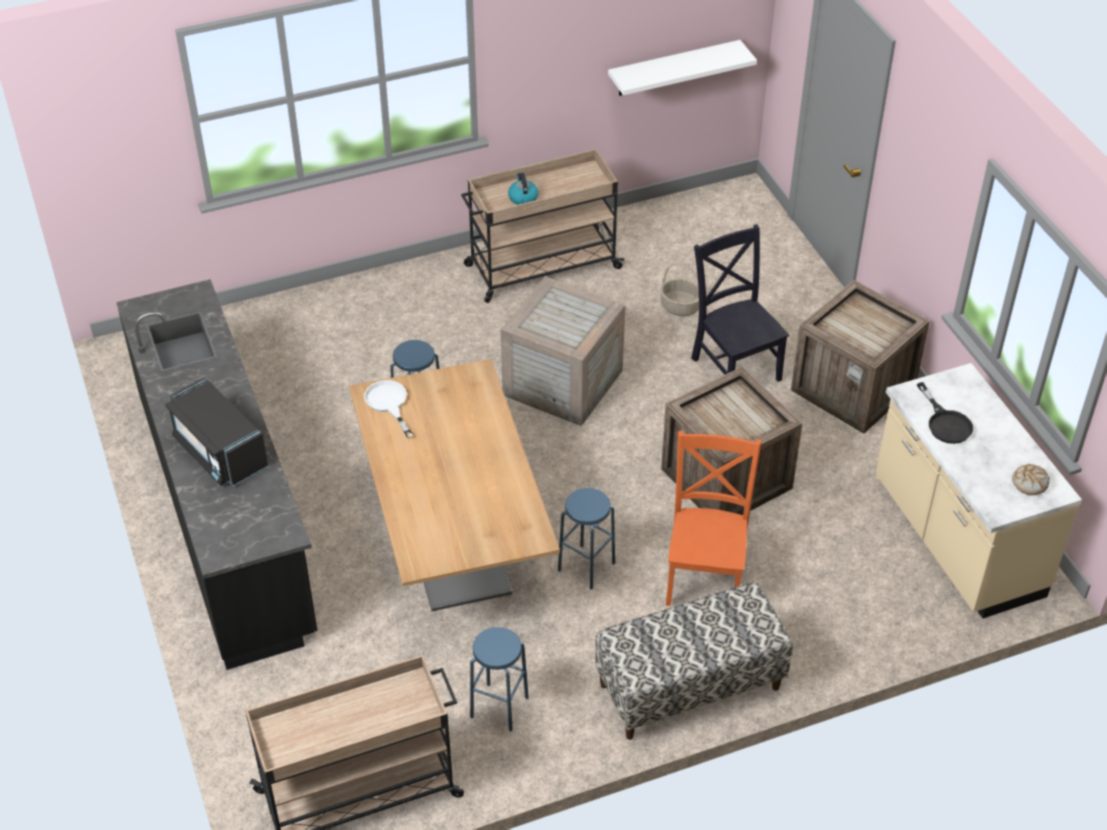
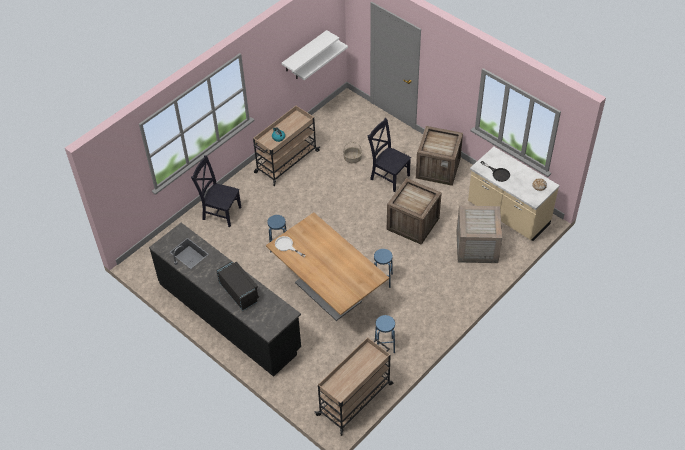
camera: 25 degrees left, 5 degrees up
(219, 451) = (239, 292): black microwave -> black microwave turned 150 degrees counterclockwise
(349, 313) = (220, 212): none -> black chair
(563, 384) = (327, 209): crate -> crate (477, 247)
(650, 38) = (304, 51): none -> white shelf
(689, 687) = (447, 309): bench -> none
(706, 575) = (428, 265): orange chair -> none

